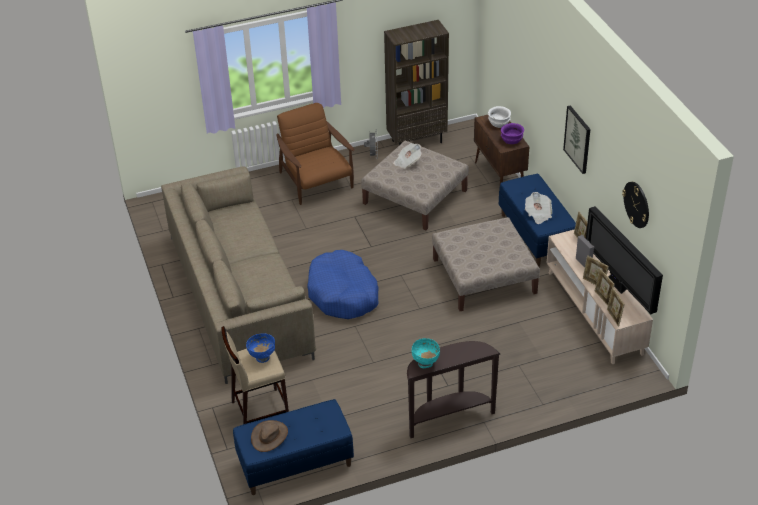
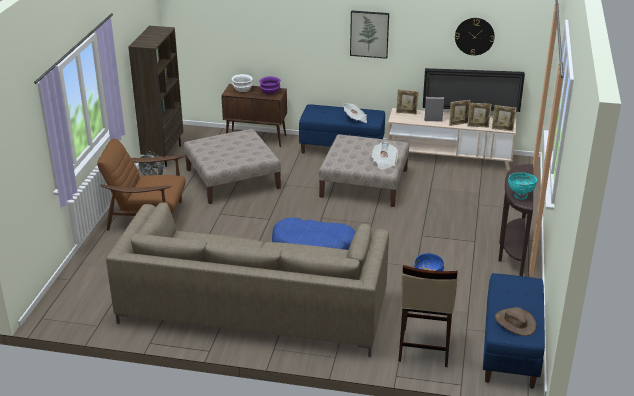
camera: 60 degrees left, 10 degrees down
(407, 162) = (217, 148): newspaper -> newspaper (384, 162)

